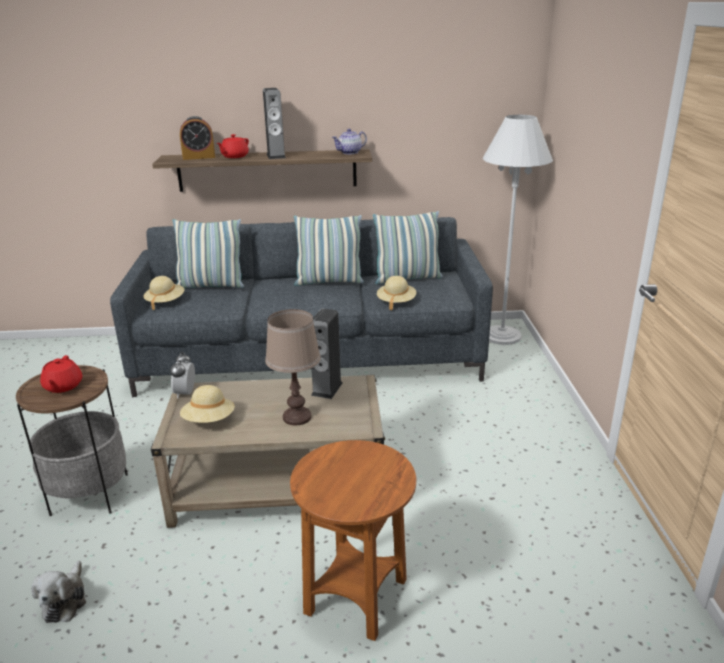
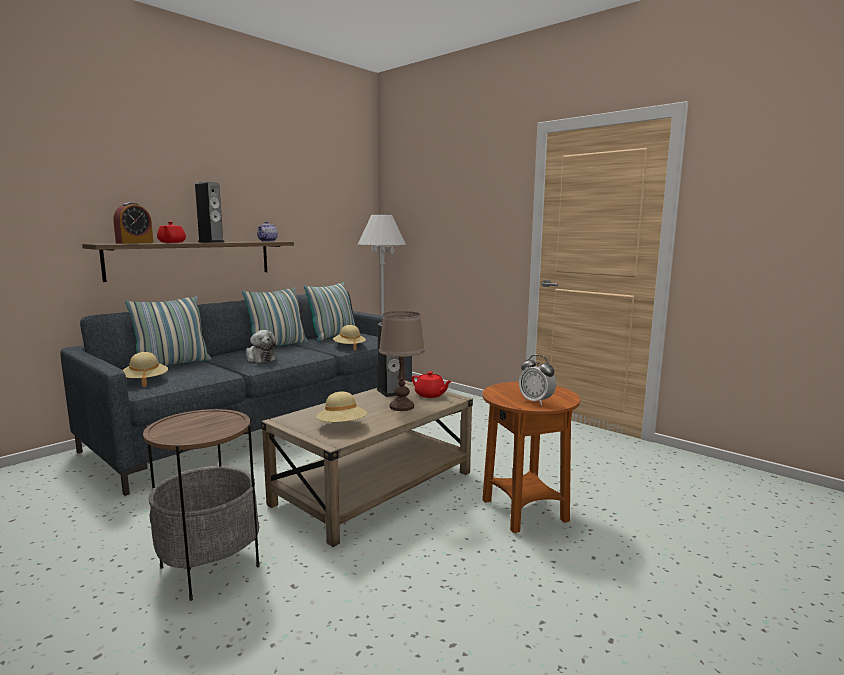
camera: 45 degrees left, 15 degrees down
(63, 386) = (198, 426): red teapot -> red teapot (430, 395)
(65, 600) = (327, 633): plush toy -> plush toy (259, 358)
(185, 393) = (286, 422): alarm clock -> alarm clock (536, 401)

